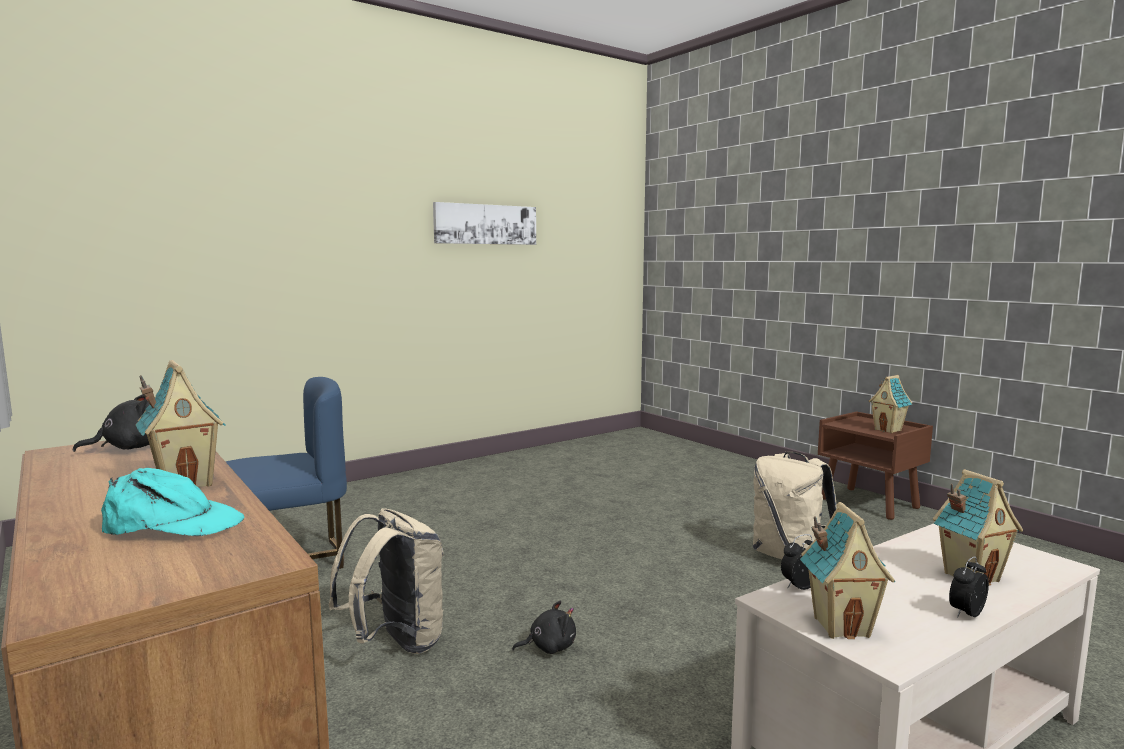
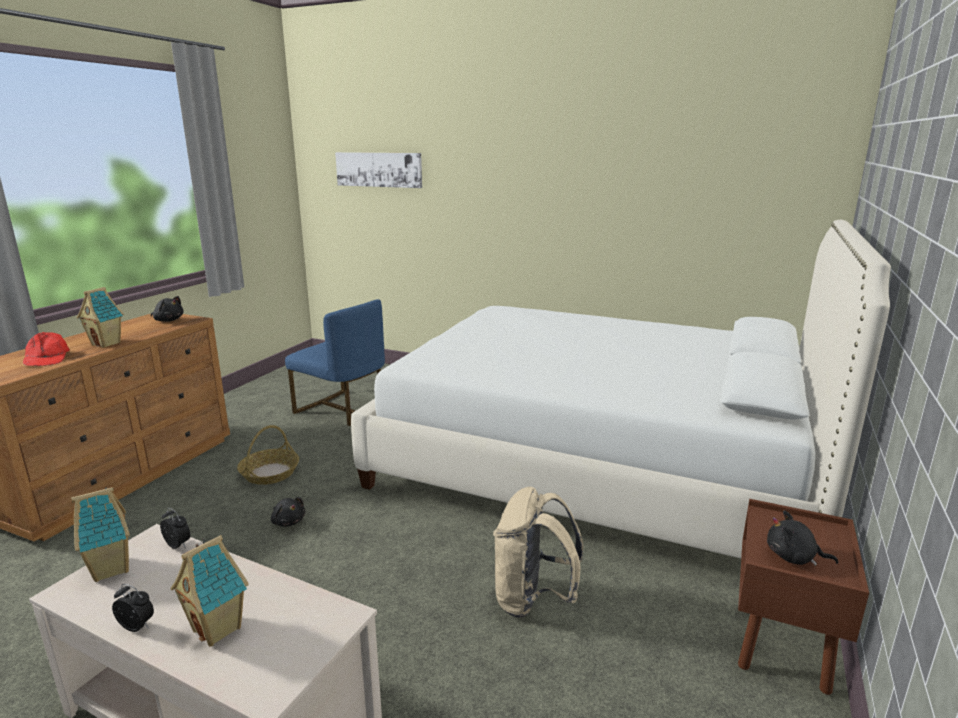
camera: 60 degrees right, 10 degrees up
(173, 524) = (47, 358): turquoise cap -> red cap
(396, 643) = (270, 473): beige backpack -> basket
(485, 224) = (614, 181): picture -> picture (379, 169)
(608, 486) = (597, 464): none -> white bed
(888, 430) = (793, 557): toy house -> black plush toy

